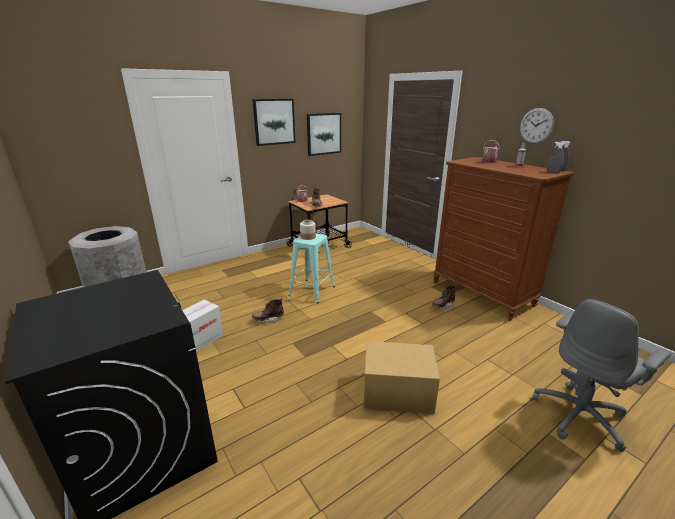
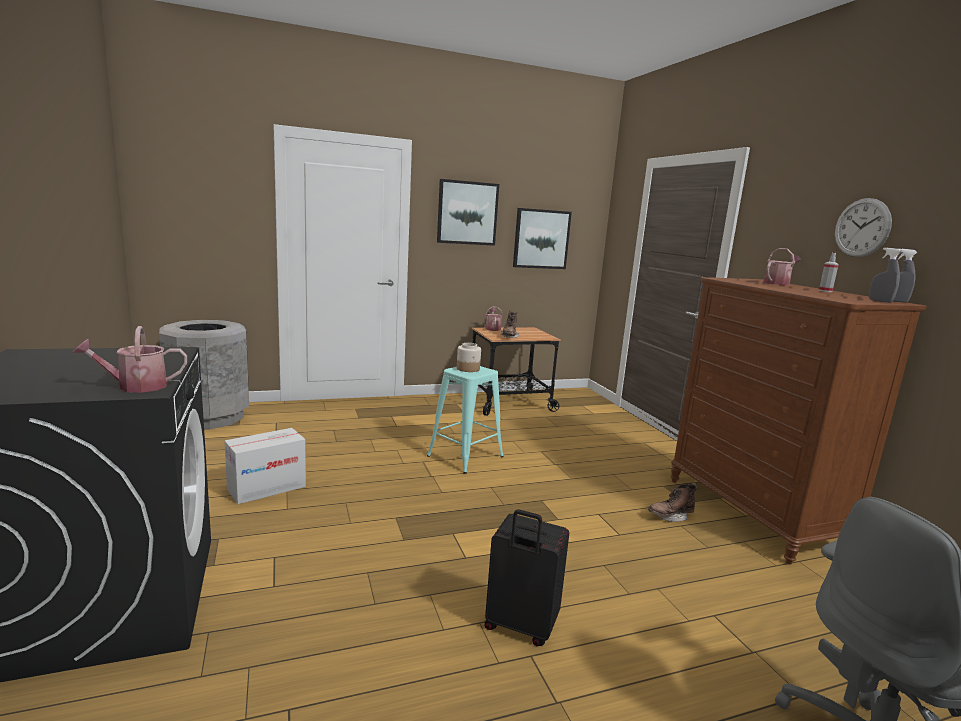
camera: 15 degrees right, 10 degrees down
(156, 318) = (135, 386): none -> watering can
(268, 319) = (380, 480): brown boot -> none
(397, 393) = (520, 627): cardboard box -> black suitcase

